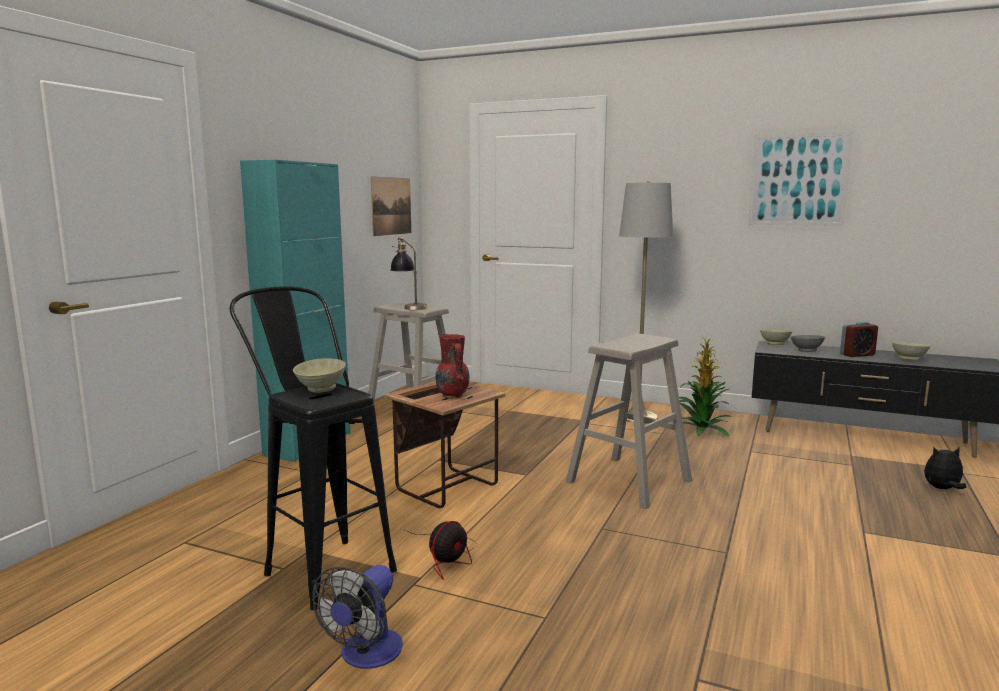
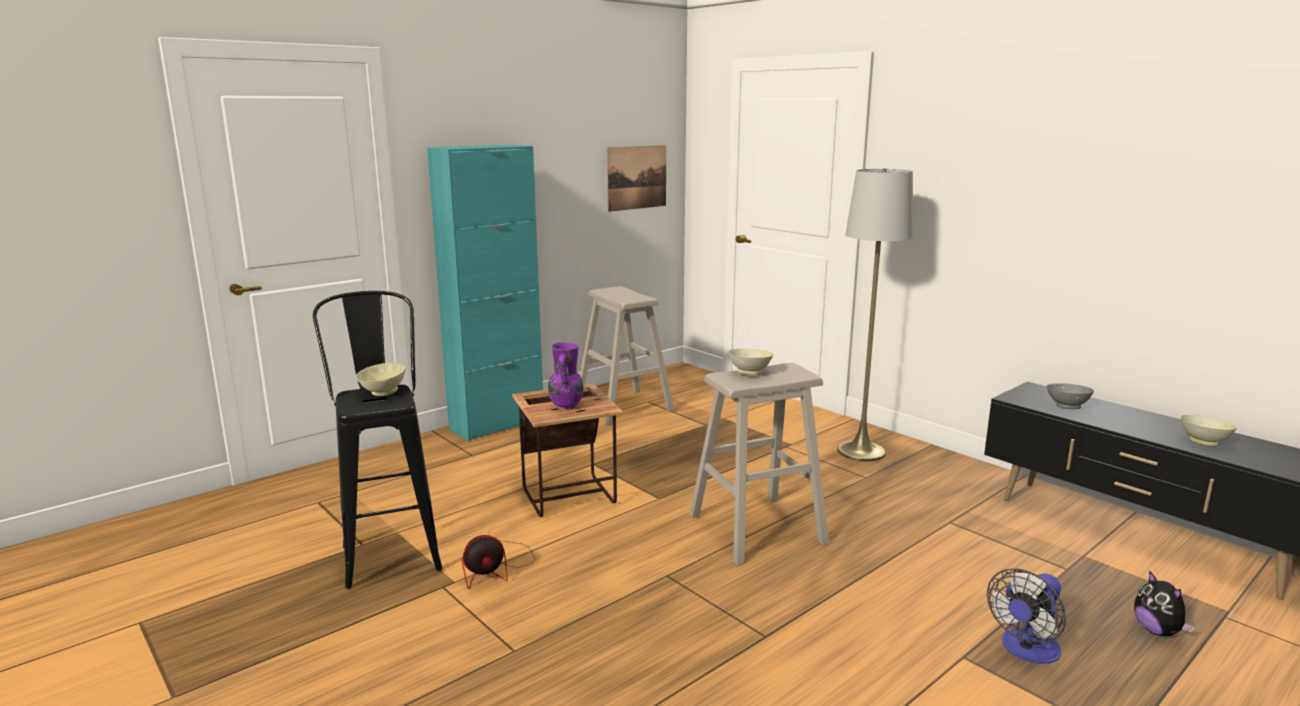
camera: 25 degrees right, 5 degrees up
(365, 656) = (345, 639): fan -> fan (1026, 651)
(409, 307) = (621, 294): table lamp -> none
(452, 396) = (566, 407): red vase -> purple vase
(701, 429) = (921, 481): potted plant -> none
(775, 344) = (1040, 390): beige bowl -> beige bowl (750, 372)
(798, 179) = (1096, 172): picture -> none
(857, 355) = (1133, 423): alarm clock -> none
(942, 489) = (1157, 631): plush toy -> plush toy turned 135 degrees counterclockwise

